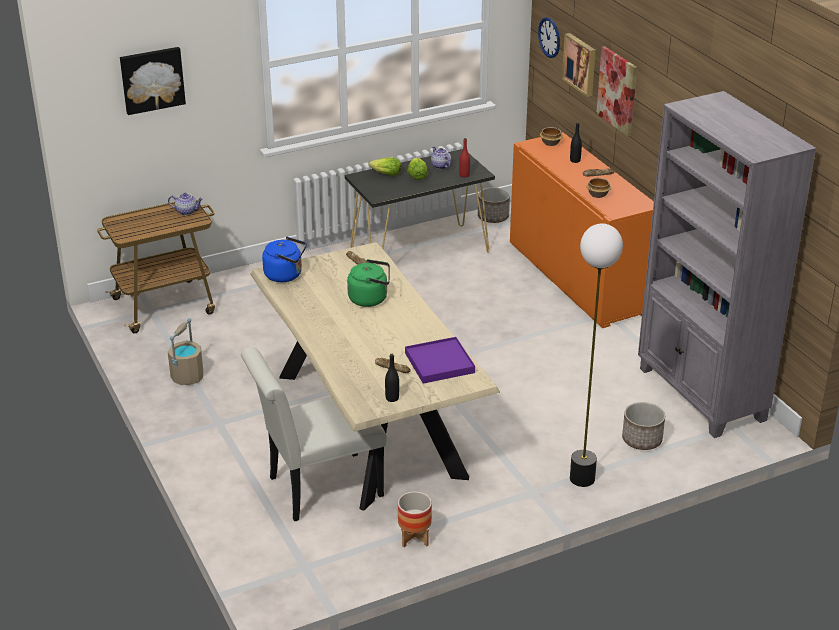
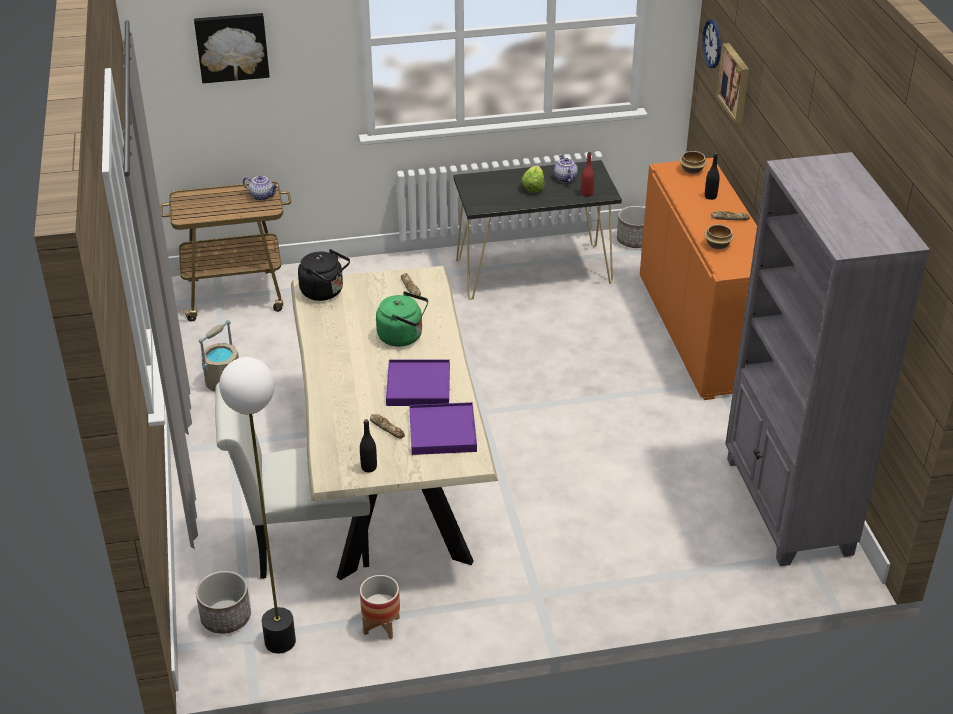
camera: 15 degrees right, 5 degrees up
(286, 275) = (325, 292): blue kettle -> black kettle
(386, 174) = (499, 180): lettuce -> none
(402, 333) = (418, 386): none -> purple tray
(582, 479) = (601, 589): floor lamp -> floor lamp (280, 642)
(617, 90) = (763, 123): picture -> none
(642, 440) = (692, 552): planter -> planter (226, 617)

